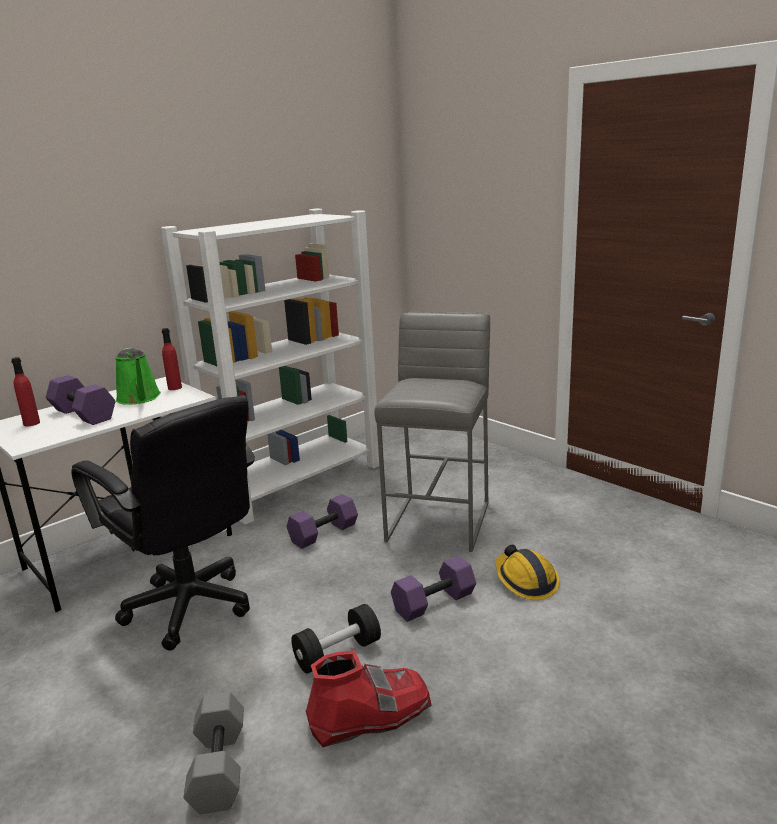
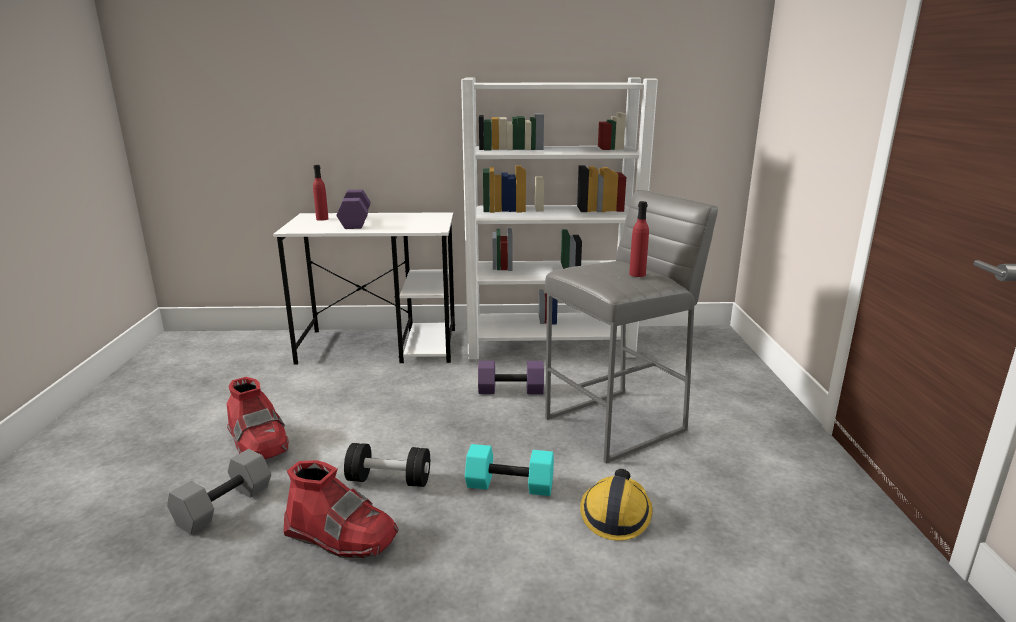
camera: 40 degrees right, 0 degrees up
(139, 398) = (404, 221): green watering can -> none
(155, 699) = (259, 443): none -> red boot
(175, 388) = (438, 220): red bottle -> red bottle (637, 274)
(194, 610) = (356, 401): black office chair -> none
(434, 601) = (511, 484): purple dumbbell -> turquoise dumbbell

